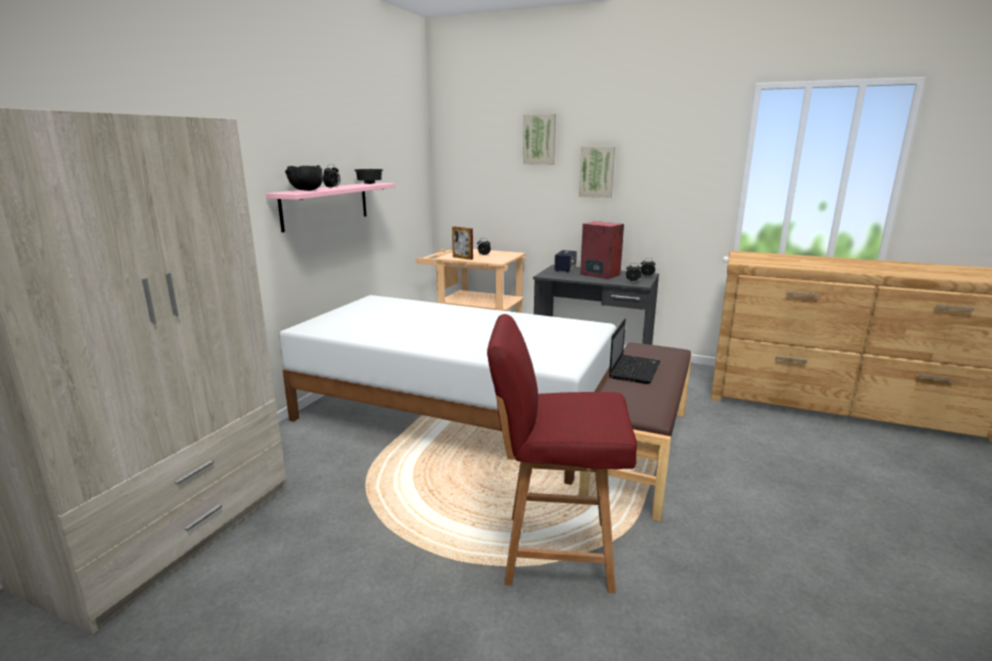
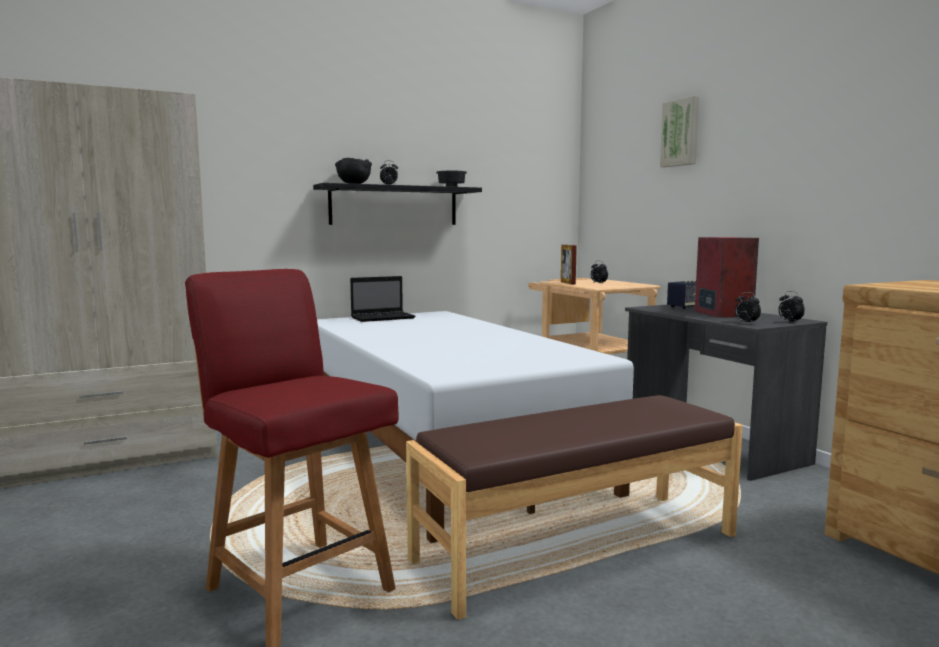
camera: 40 degrees right, 10 degrees down
(326, 205) = (394, 205): pink shelf -> black shelf
(597, 172) = (745, 168): picture -> none
(634, 369) = (585, 414): laptop -> laptop (384, 318)

